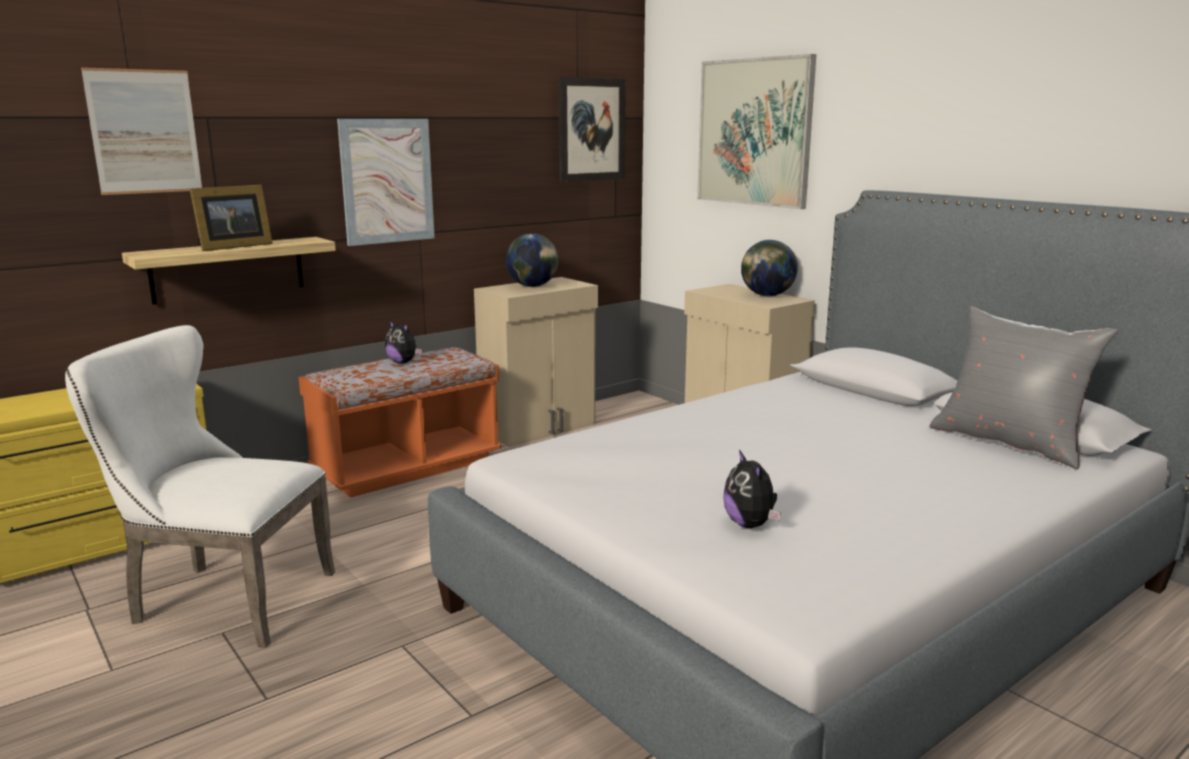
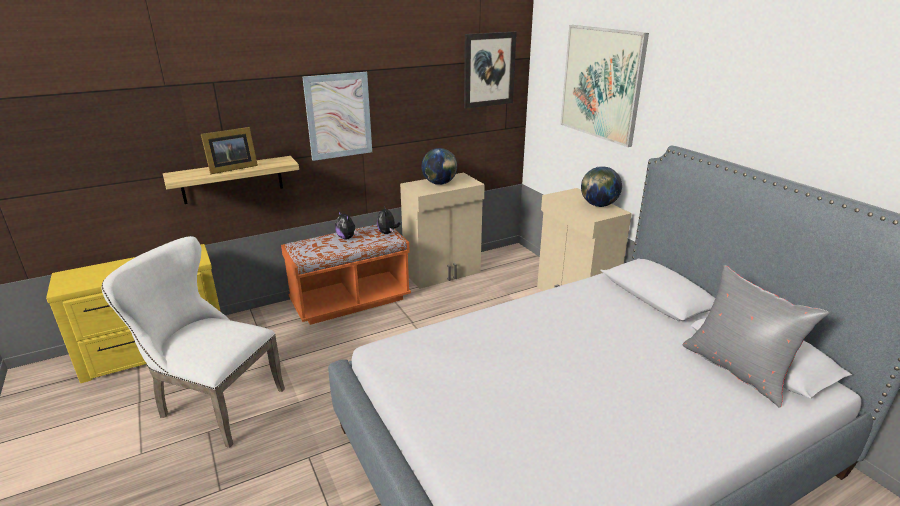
camera: 10 degrees right, 10 degrees up
(144, 132) = (171, 95): picture -> none
(750, 524) = (515, 441): plush toy -> plush toy (387, 233)

